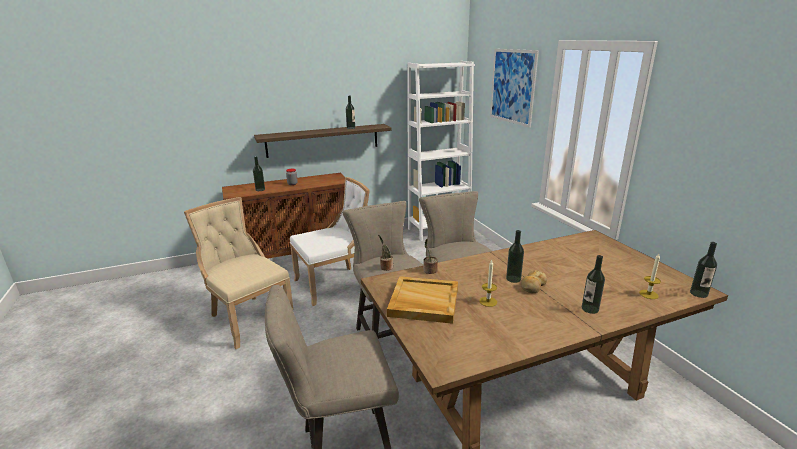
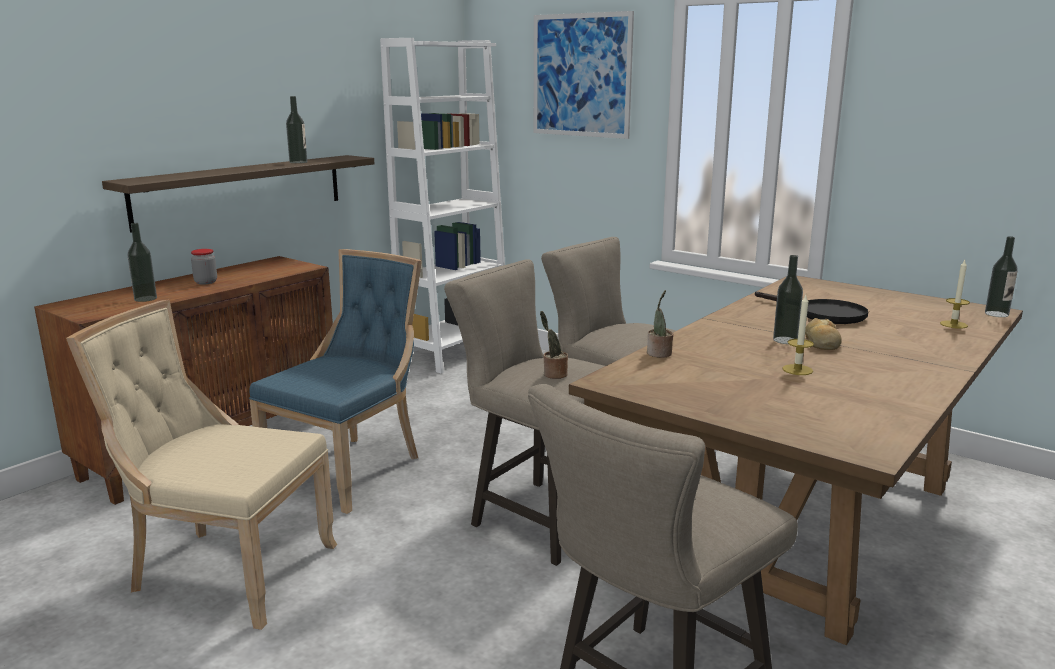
camera: 30 degrees left, 5 degrees down
(334, 283) = (350, 469): white chair -> blue chair
(423, 302) = (715, 389): beige tray -> none
(567, 265) = (822, 314): none -> black frying pan
(590, 309) = (921, 351): bottle -> none

